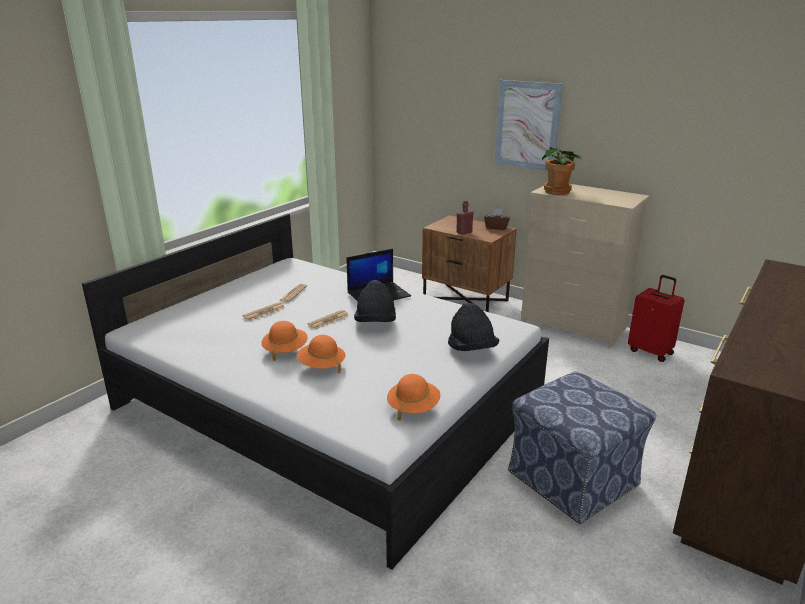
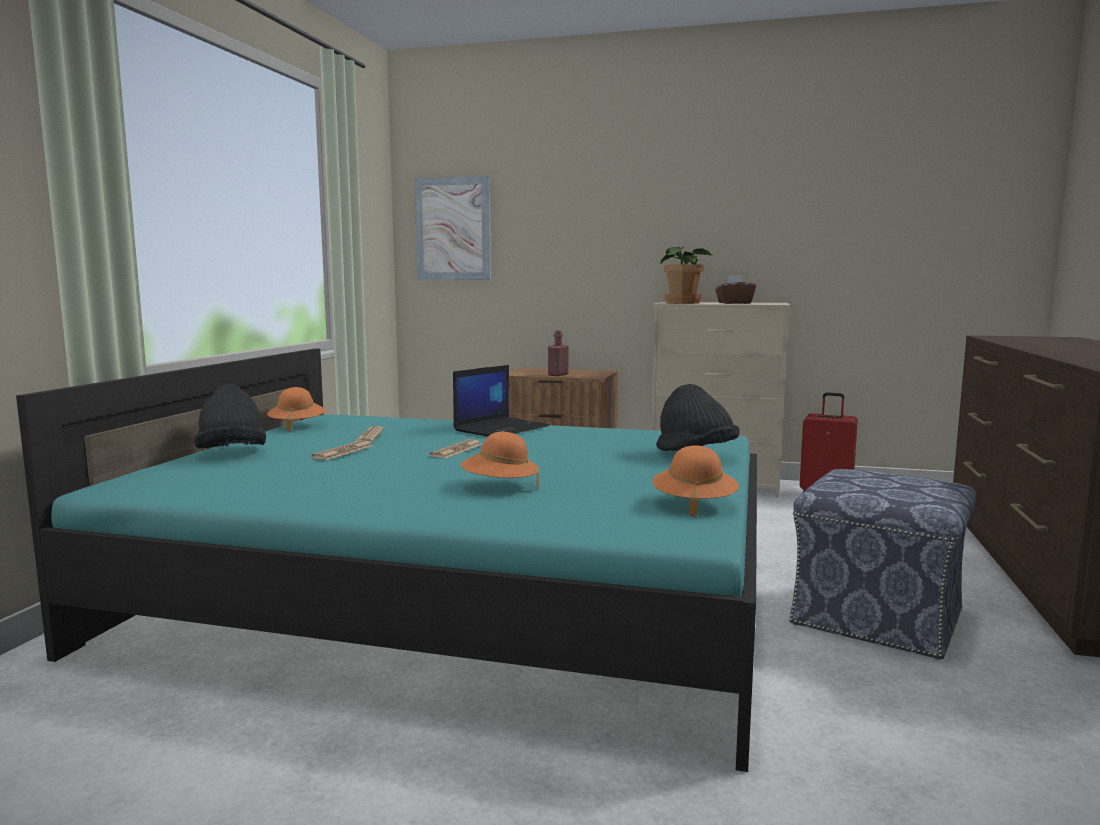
camera: 20 degrees left, 15 degrees down
(285, 350) = (421, 479): orange hat -> orange hat (297, 426)
(328, 404) = (459, 596): white bed -> turquoise bed
(375, 323) = (529, 448): black hat -> black hat (232, 453)
(496, 227) = (593, 370): brown tissue box -> brown tissue box (734, 303)
(527, 125) = (621, 236): picture -> picture (453, 229)

